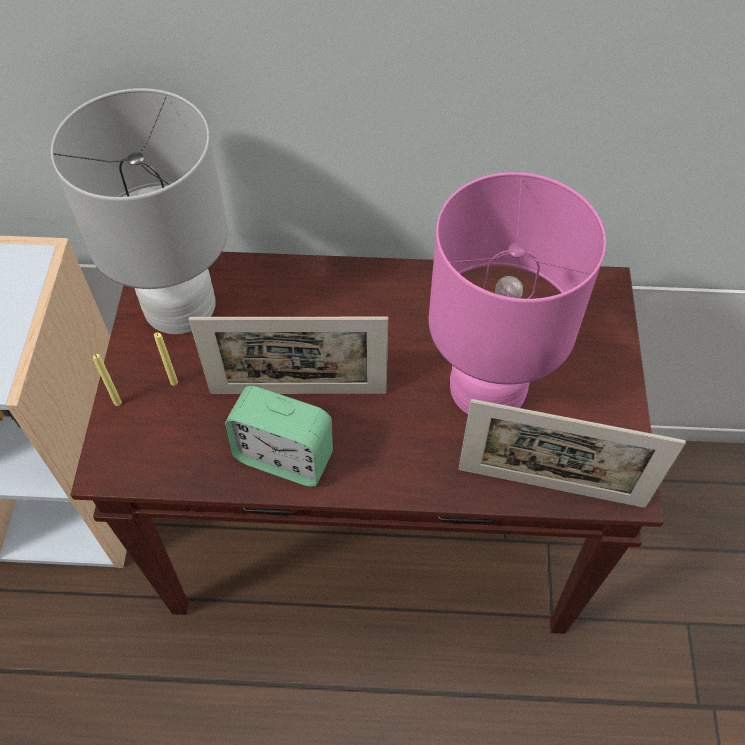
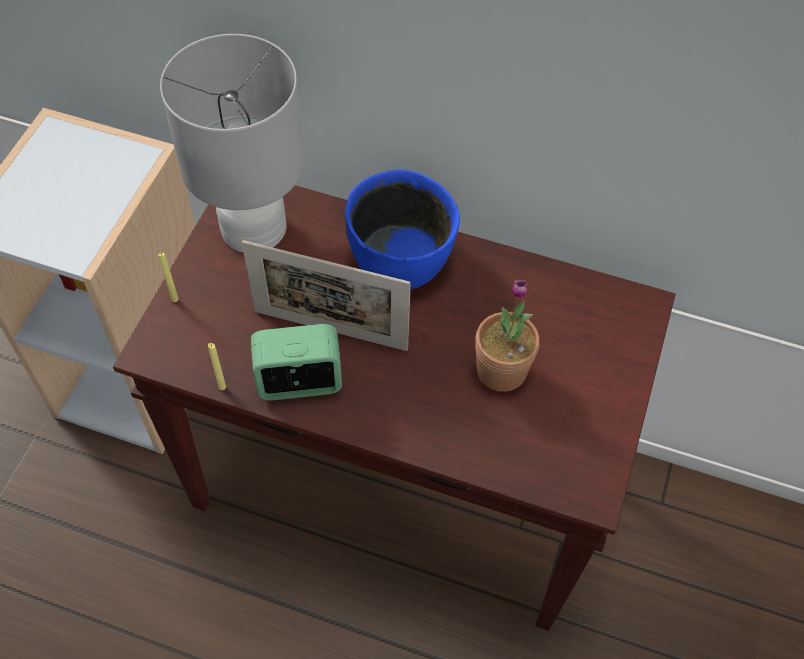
camera: 15 degrees right, 0 degrees up
(174, 382) = (227, 294): yellow candle -> yellow candle (222, 387)
(284, 457) = (299, 382): alarm clock -> alarm clock turned 135 degrees clockwise
(345, 296) = (401, 256): none -> blue bowl
(489, 388) = (501, 370): pink table lamp -> potted plant
(551, 487) = (524, 472): picture frame -> none

